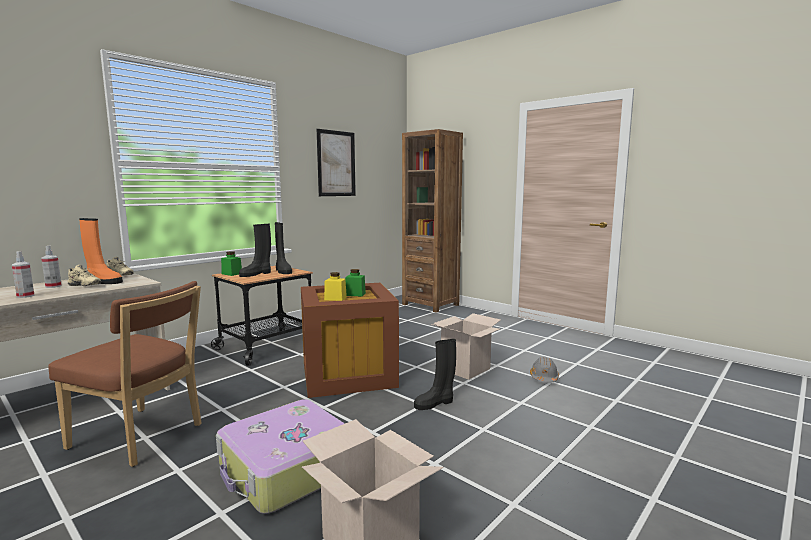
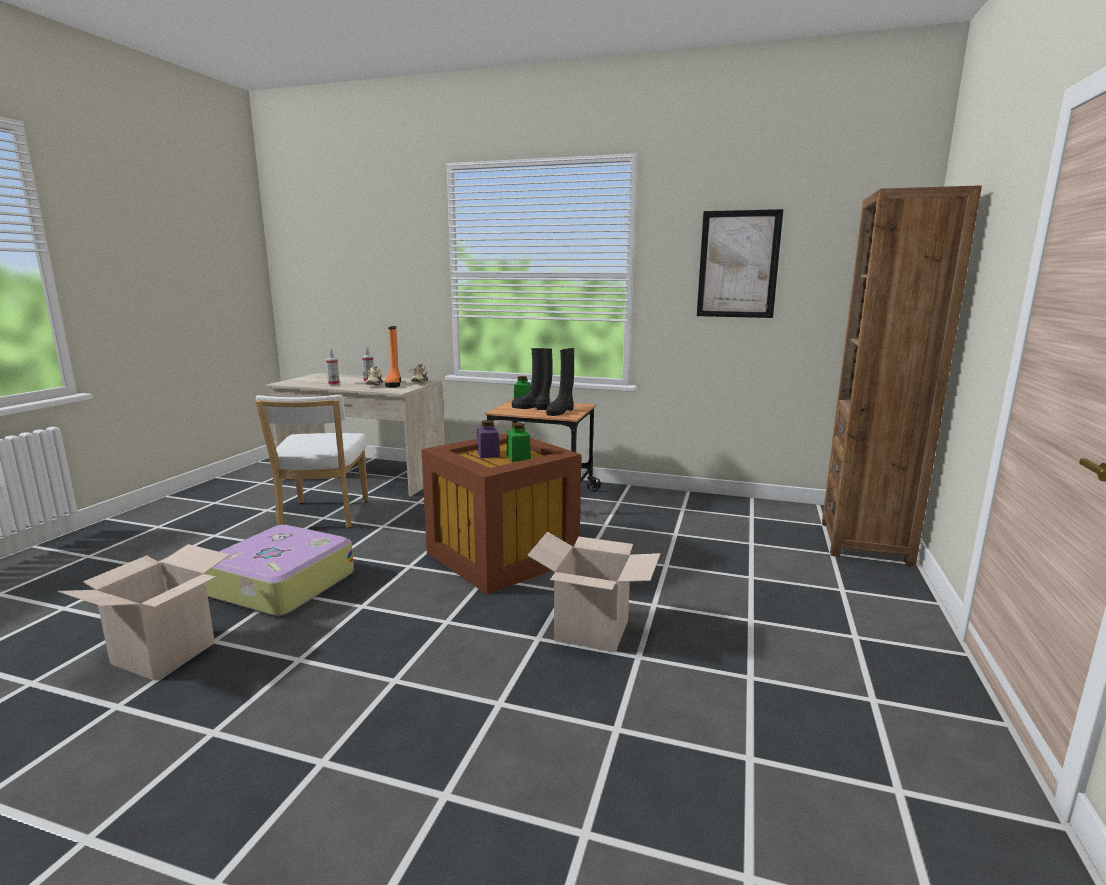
camera: 65 degrees right, 5 degrees up
(141, 437) = (323, 516): brown chair -> white chair
(335, 298) = (488, 454): yellow jar -> purple jar
(435, 403) = (454, 629): black boot -> none
(544, 378) = (624, 718): grey hard hat -> none

